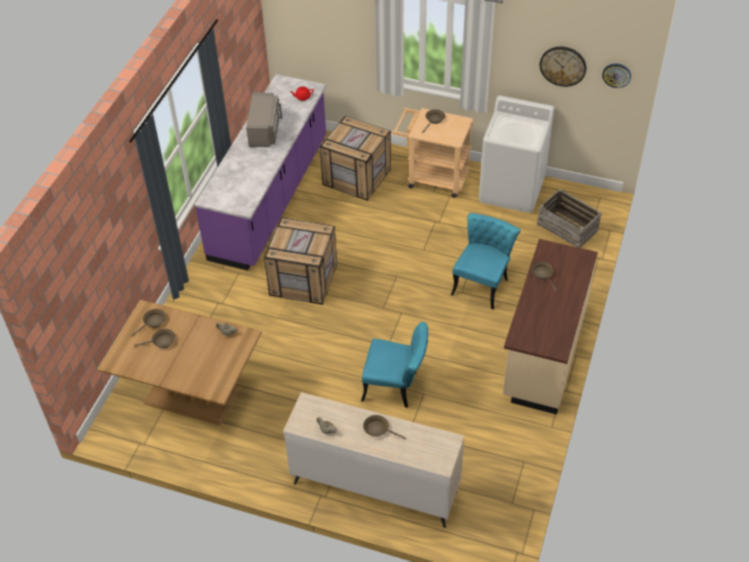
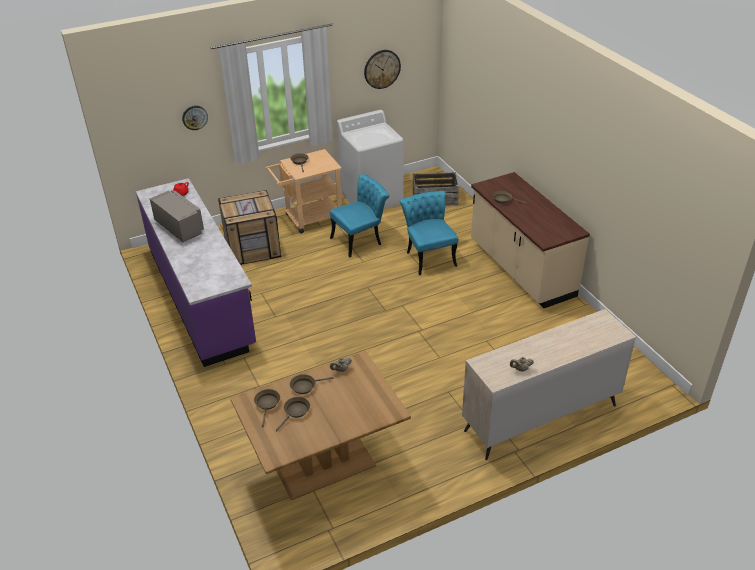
camera: 45 degrees left, 10 degrees down
(303, 279) = (302, 329): crate -> none
(378, 429) = (551, 343): brown frying pan -> brown frying pan (305, 386)
(396, 387) = (463, 349): turquoise chair -> turquoise chair (360, 240)
(616, 75) = (422, 59): wall clock -> wall clock (194, 117)

